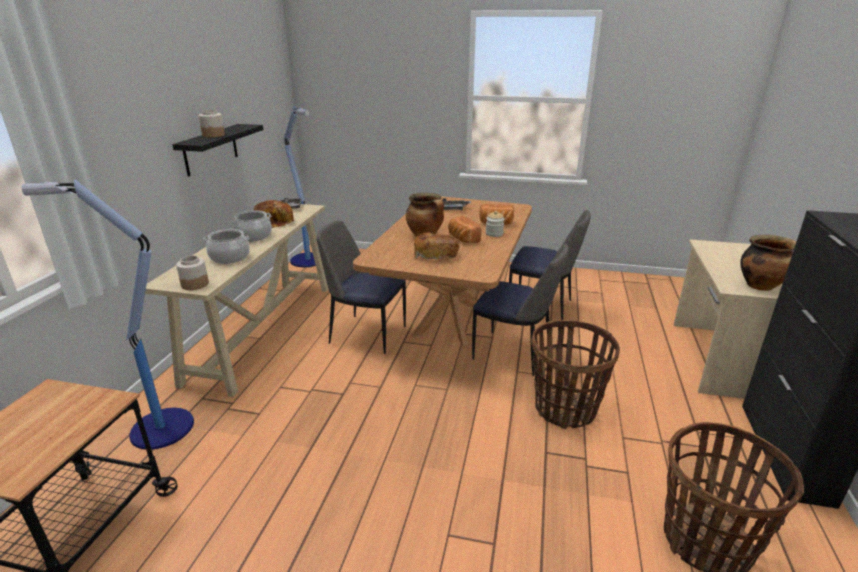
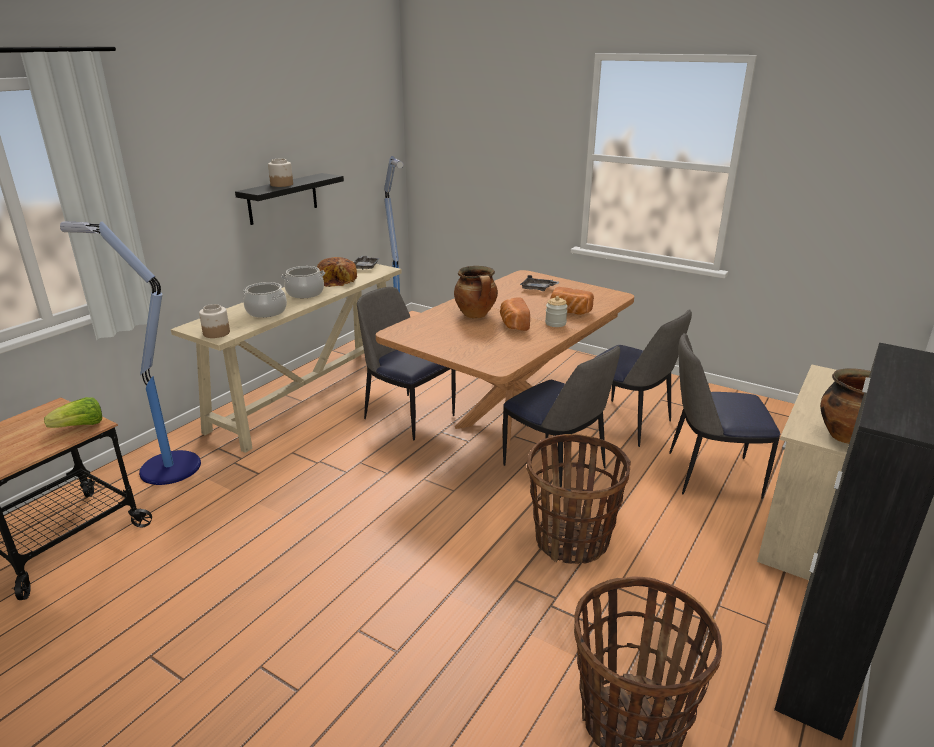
camera: 20 degrees right, 0 degrees up
(97, 405) = (80, 426): none -> lettuce
(435, 254) = (467, 336): bread -> none
(624, 335) = (710, 474): none -> chair

